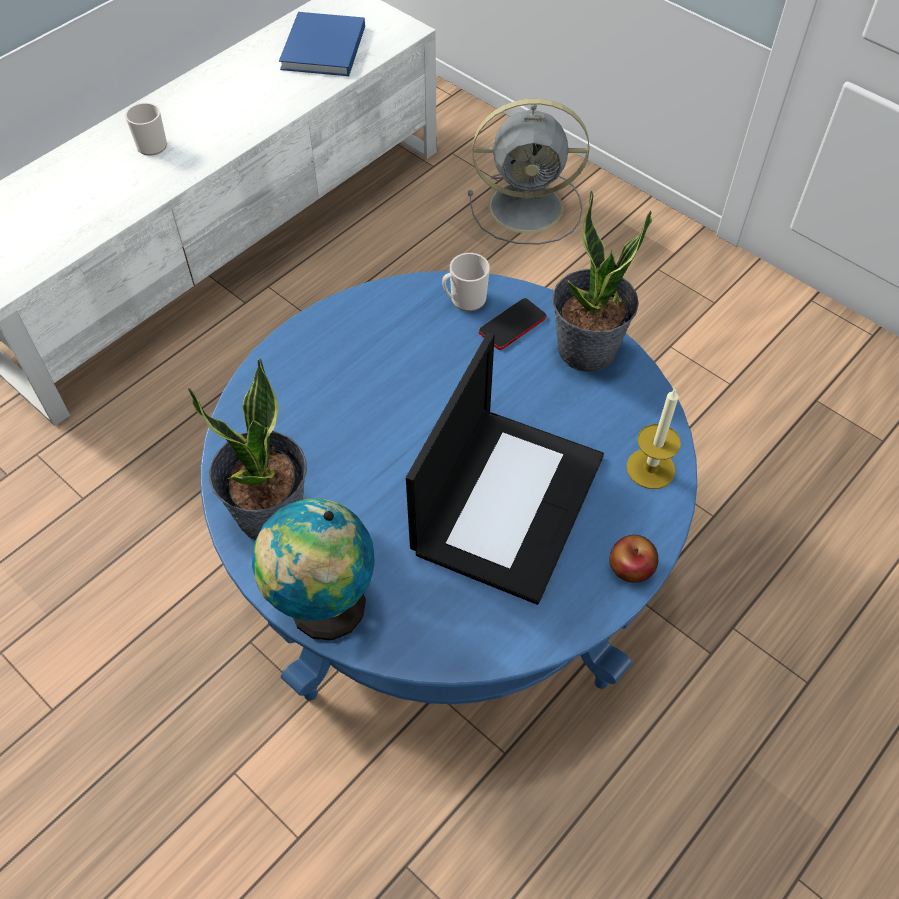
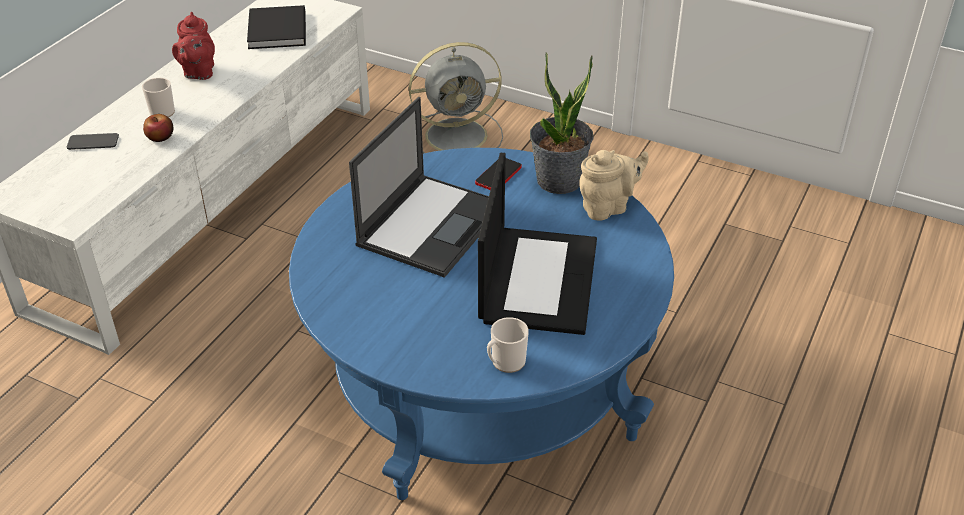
camera: 15 degrees left, 15 degrees down
(61, 175) = (93, 142): none -> phone
(212, 95) = (198, 72): none -> red teapot
(271, 514) = (362, 320): potted plant -> none
(322, 49) = (277, 31): blue book -> black book
(323, 609) = (427, 369): globe -> none
(404, 384) = (432, 224): none -> laptop
(464, 300) = (456, 166): mug -> mug (505, 362)
(631, 567) = (642, 300): apple -> apple (160, 137)
(636, 405) = (608, 207): none -> beige teapot
(650, 468) = (633, 241): candle -> none

